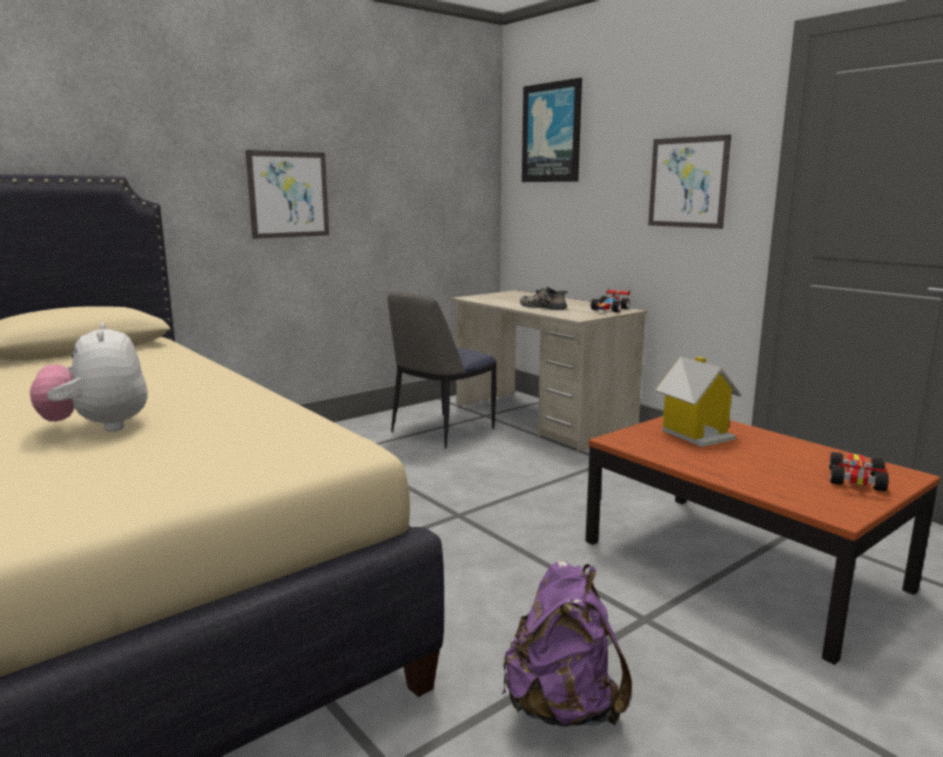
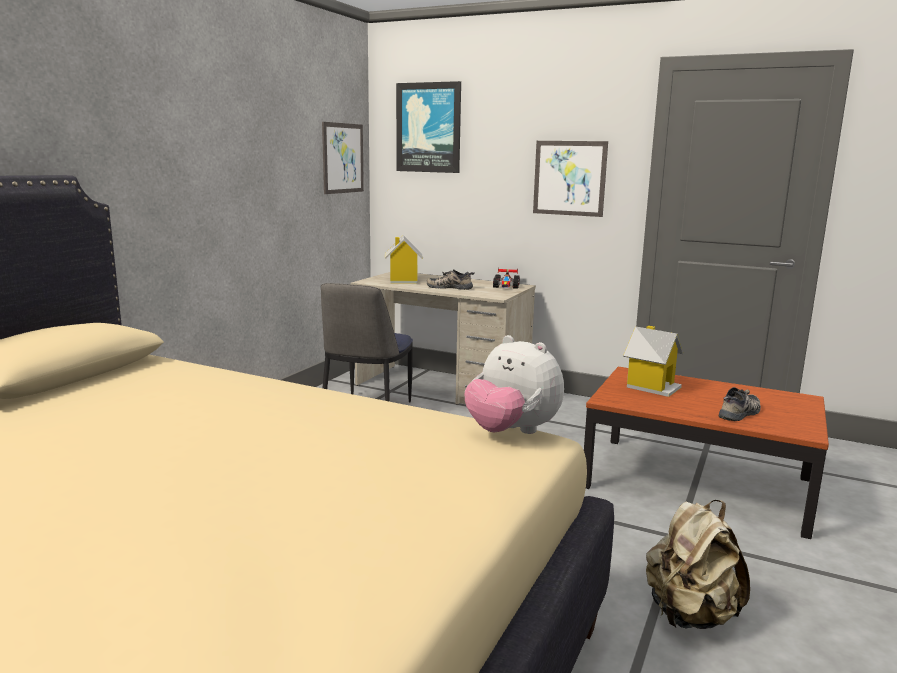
camera: 25 degrees left, 0 degrees up
(98, 427) = (281, 457): plush toy -> plush toy (511, 432)
(288, 194) = (211, 188): picture -> picture (343, 158)
(506, 299) = (403, 280): none -> toy house
(562, 707) = (690, 615): purple backpack -> beige backpack
(775, 477) = (740, 413): none -> shoe
(854, 479) = (783, 406): toy car -> none

